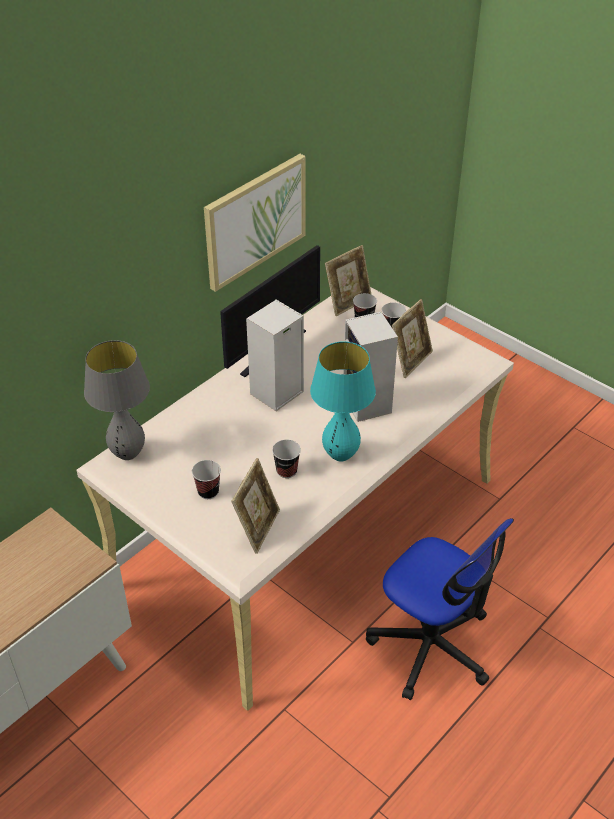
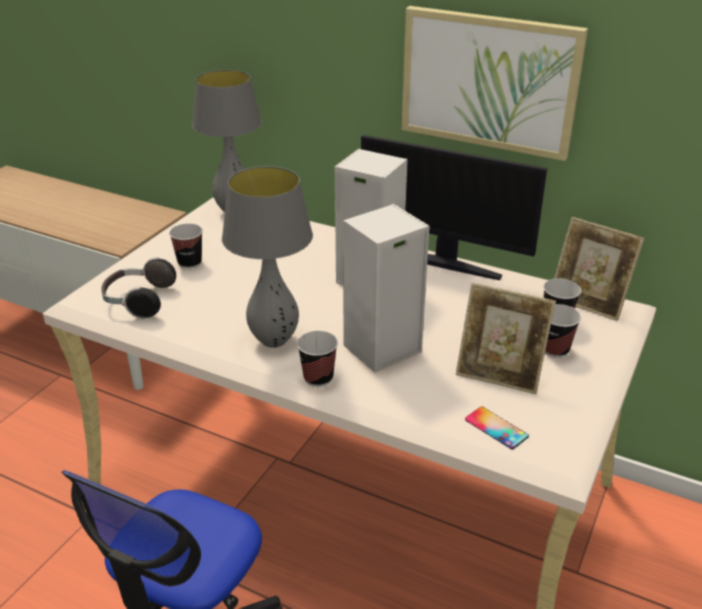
camera: 75 degrees right, 10 degrees down
(257, 528) = (138, 301): picture frame -> headphones
(286, 471) = (234, 306): cup -> cup (318, 378)
(340, 455) = (274, 341): turquoise table lamp -> grey table lamp
(457, 375) = (496, 428): none -> phone

